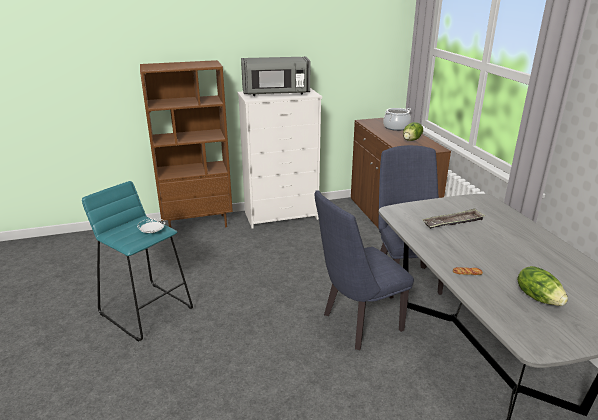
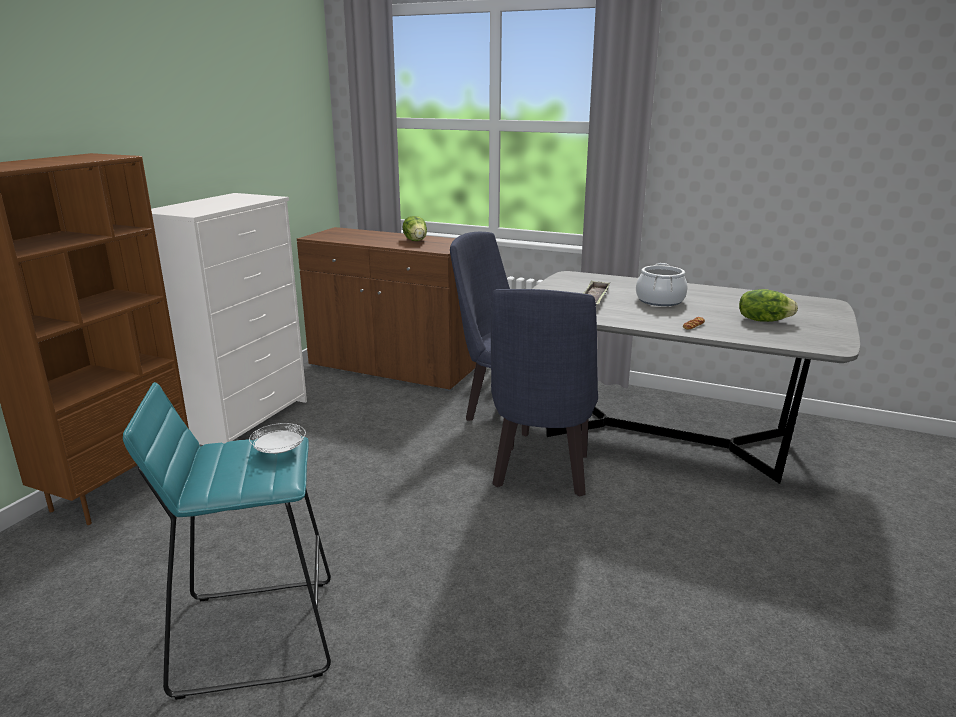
camera: 50 degrees left, 5 degrees down
(276, 93) = (211, 204): grey microwave -> none
(396, 127) = (368, 234): cooking pot -> cooking pot (660, 300)

